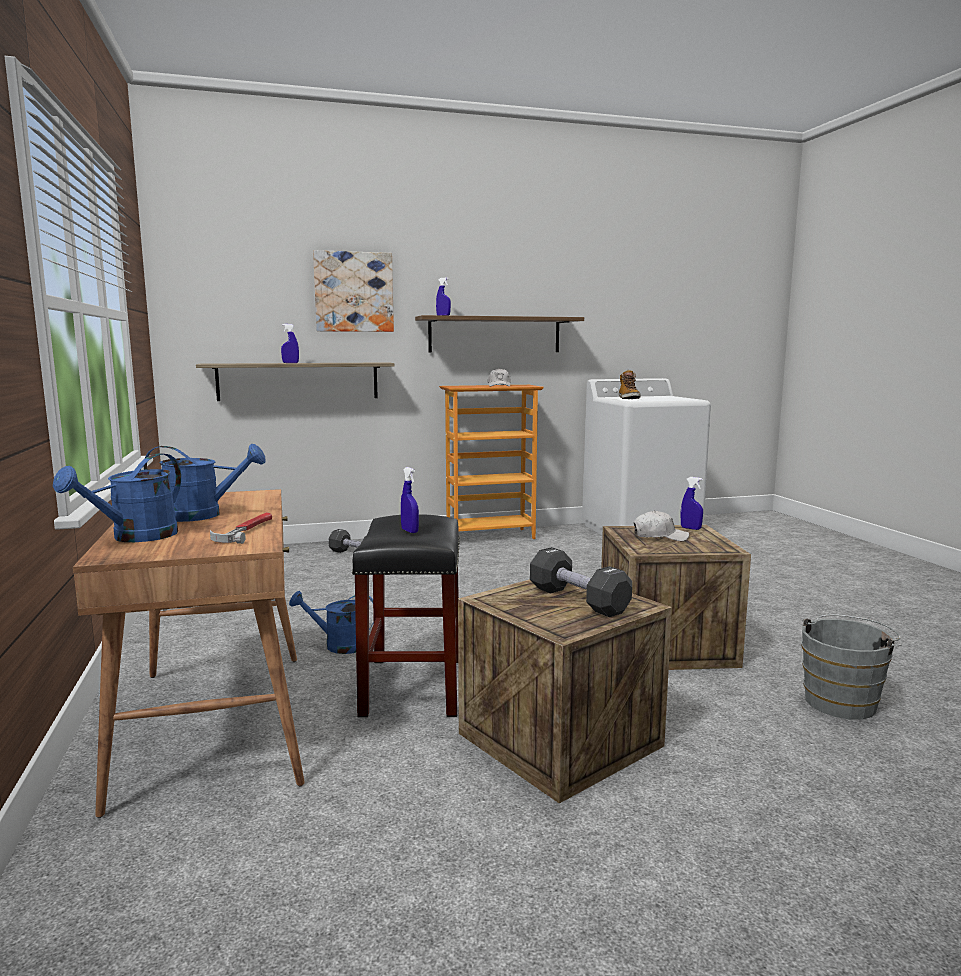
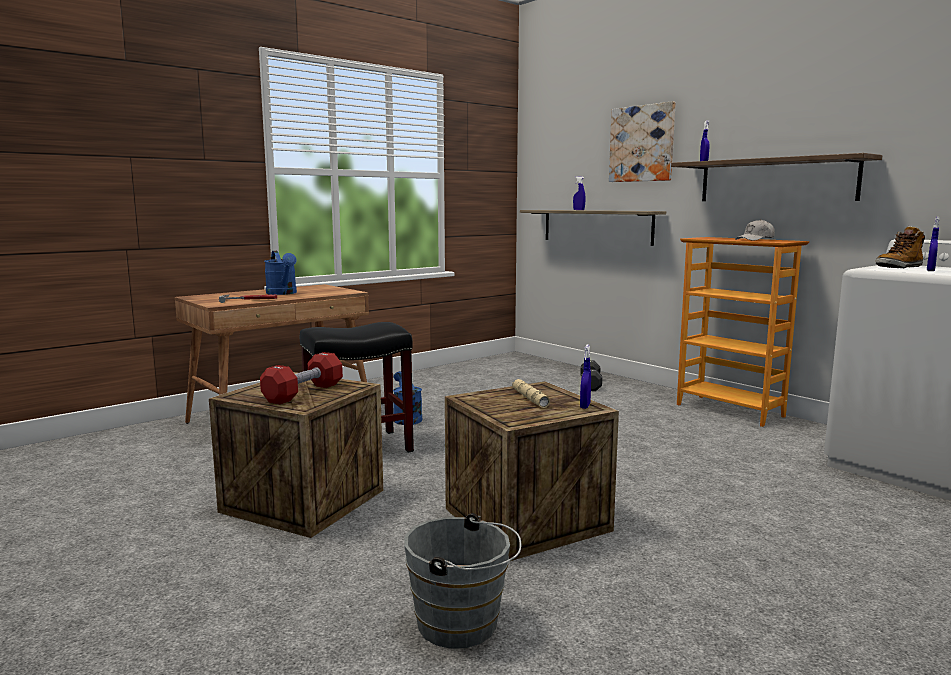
camera: 65 degrees right, 0 degrees up
(135, 537) = (228, 294): blue watering can -> none
(410, 531) = (347, 328): blue spray bottle -> blue spray bottle (930, 270)
(578, 600) = (303, 393): black dumbbell -> red dumbbell
(659, 536) = (530, 399): white cap -> beige flashlight

